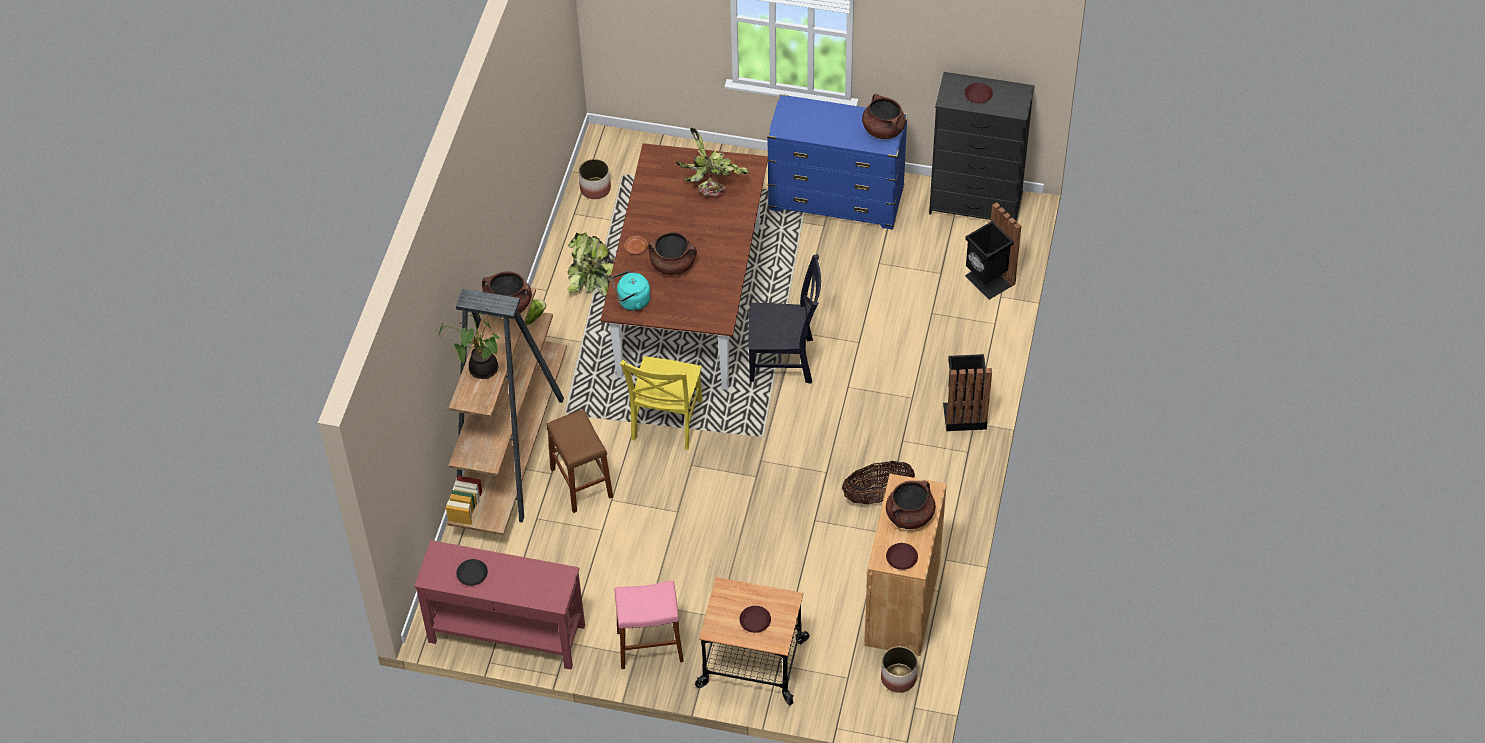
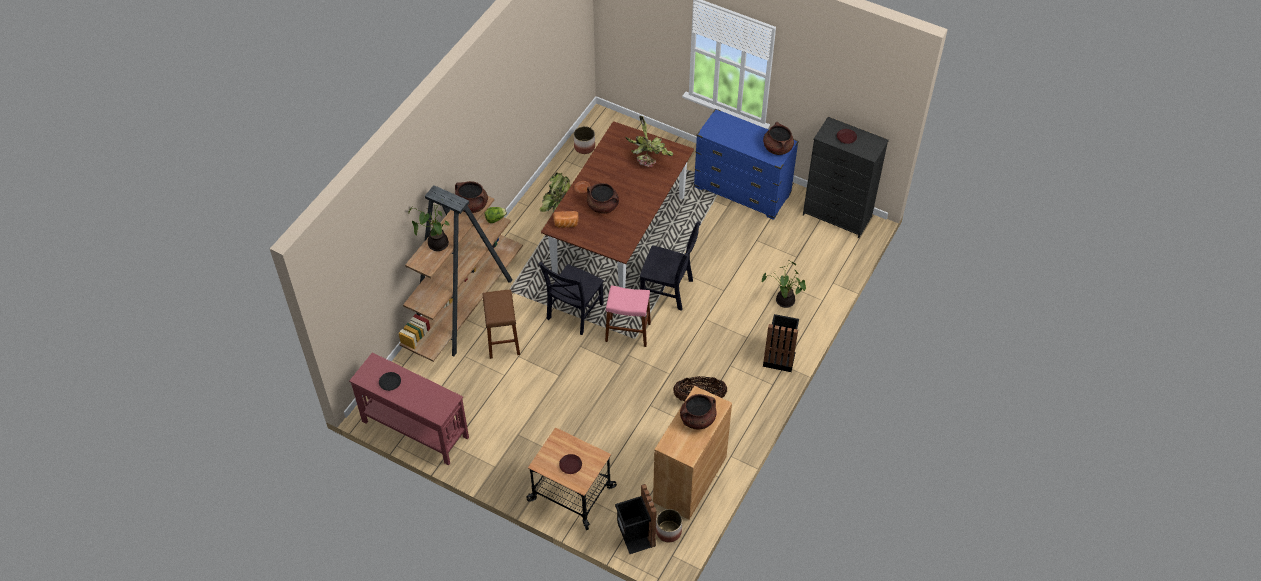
camera: 15 degrees right, 0 degrees up
(632, 301) = (566, 224): turquoise kettle -> bread
(650, 646) = (506, 463): pink stool -> pink stool (628, 332)
(666, 422) = (573, 313): yellow chair -> black chair
(901, 558) = (681, 448): brown plate -> none
(943, 337) = (783, 301): none -> potted plant
(988, 281) = (828, 270): black trash can -> black trash can (635, 537)

